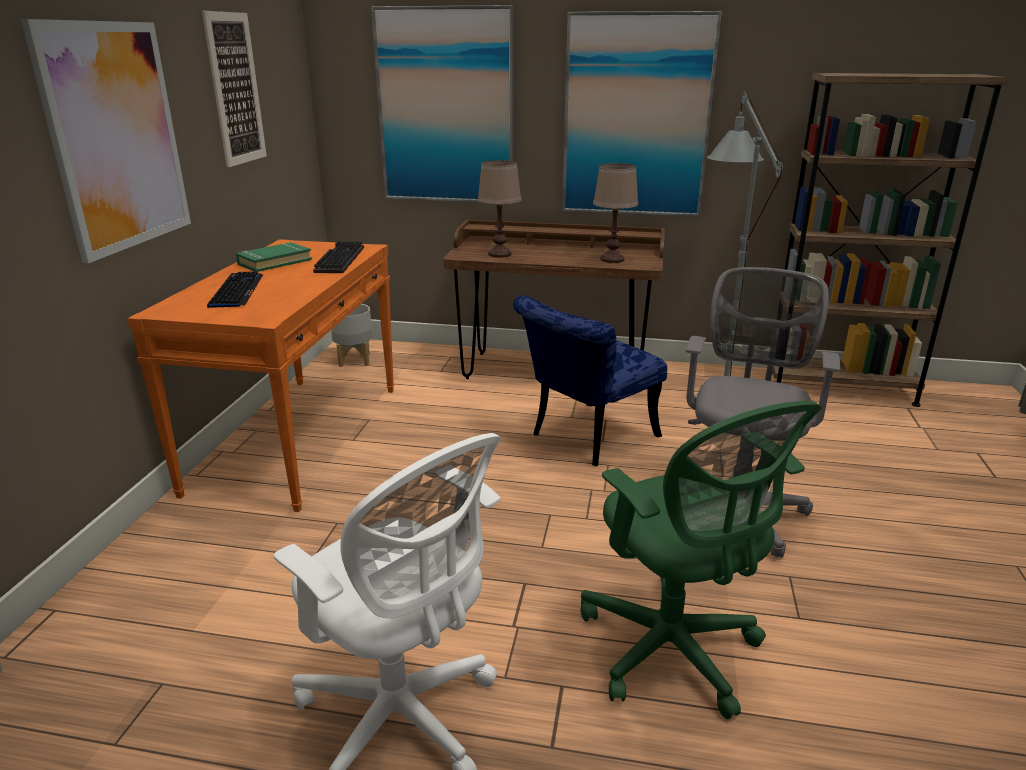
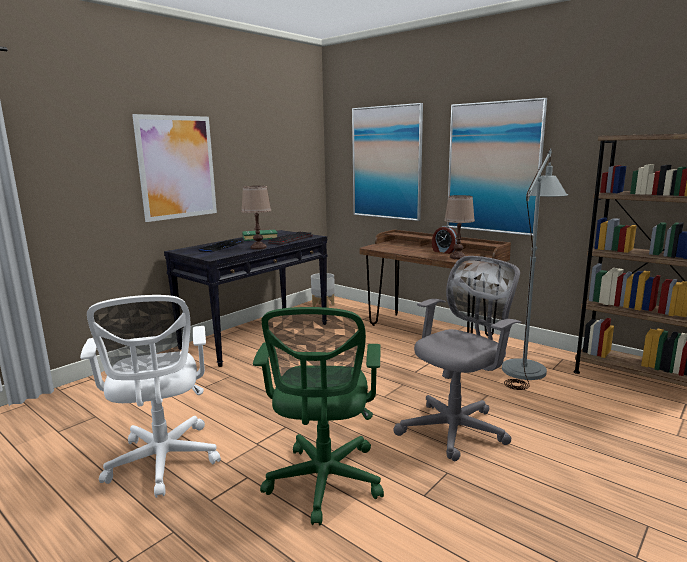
camera: 30 degrees right, 10 degrees down
(235, 89) = (262, 150): picture -> none
(299, 436) = (257, 335): orange console table -> black console table
(499, 254) = (393, 248): brown table lamp -> brown table lamp (258, 248)
(577, 251) = (444, 251): none -> alarm clock
(586, 438) = (406, 368): blue chair -> none

